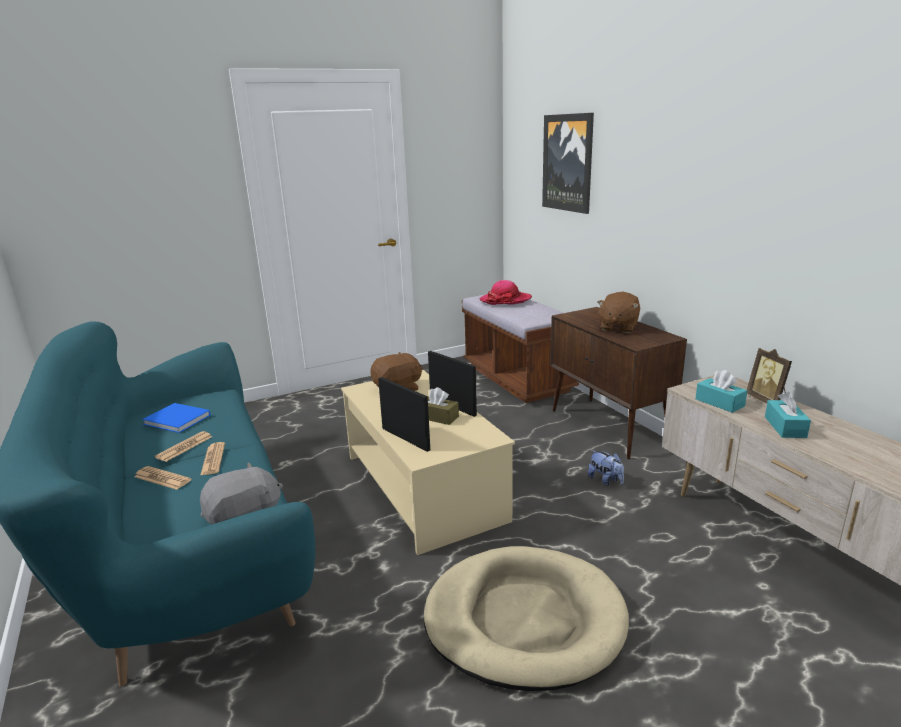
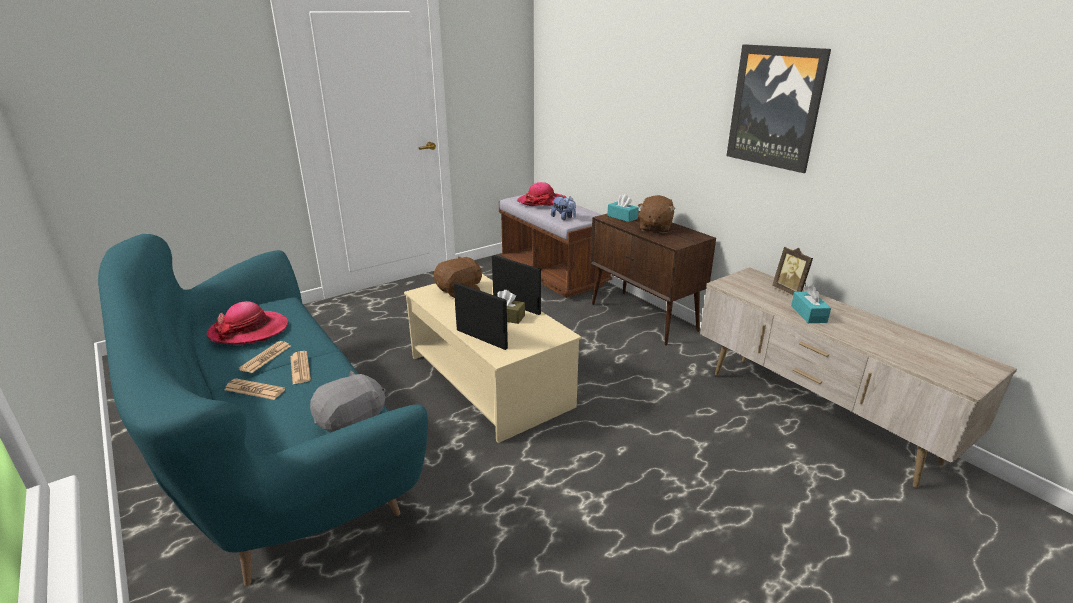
camera: 10 degrees left, 5 degrees up
(178, 420) = (249, 331): blue book -> hat
(524, 620) = (604, 491): beige dog bed -> none
(568, 163) = (602, 71): picture -> picture (775, 107)
(605, 480) = (650, 365): plush toy -> plush toy (563, 218)
(719, 403) = (752, 295): turquoise tissue box -> turquoise tissue box (622, 217)

